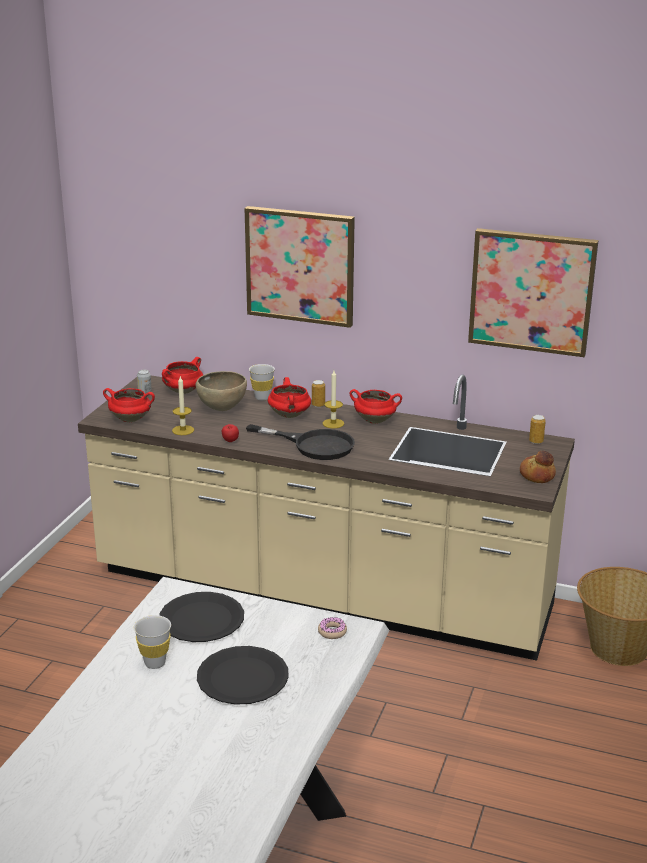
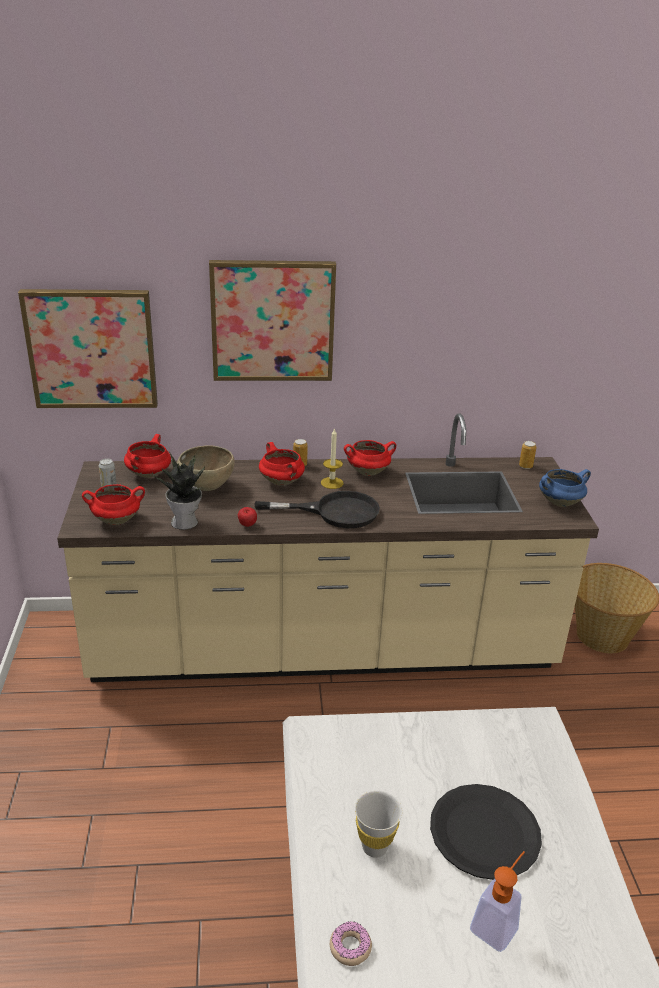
camera: 25 degrees left, 5 degrees up
(183, 430) = (185, 522): candle -> potted plant
(201, 725) = (498, 923): none -> soap dispenser
(202, 619) = (377, 763): black plate -> none
(262, 398) = (237, 466): white cup -> none
(332, 632) = (520, 736): donut -> donut (350, 947)
(531, 291) = (519, 322): picture -> picture (91, 349)
(537, 475) = (560, 502): bread -> blue cooking pot

